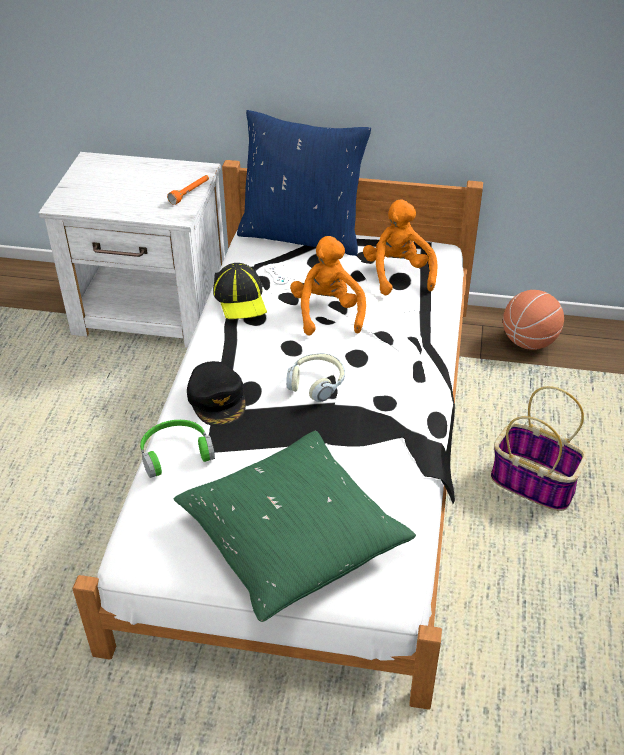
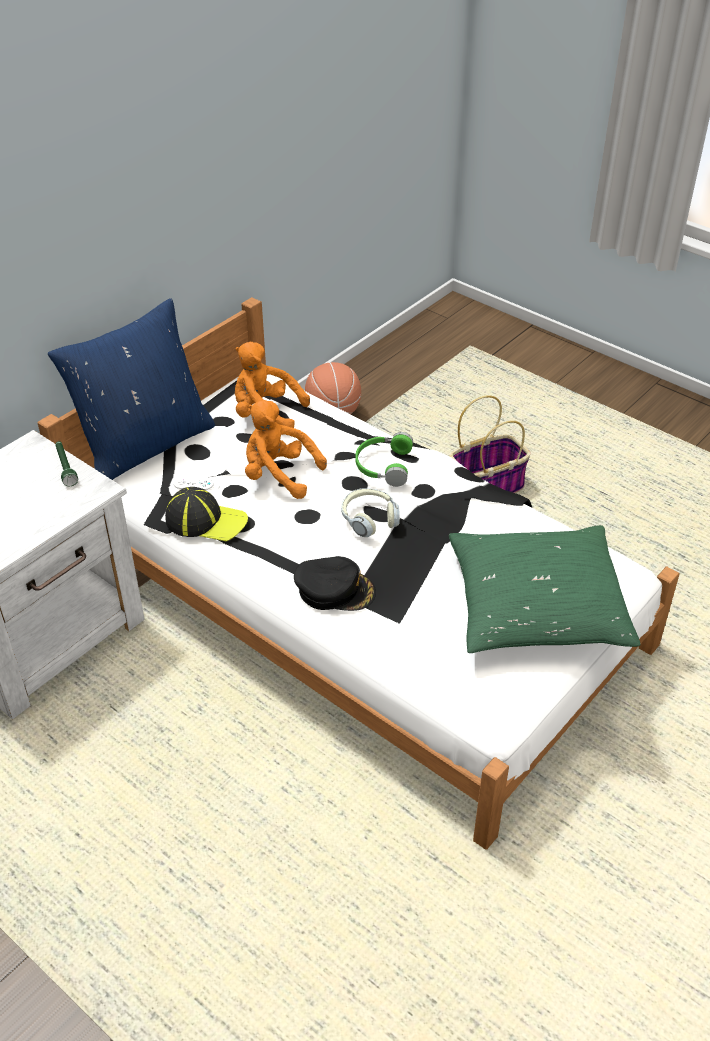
camera: 60 degrees left, 0 degrees up
(175, 452) = (384, 643): green headphones -> green headphones (382, 466)
(190, 193) = (65, 467): orange flashlight -> green flashlight

